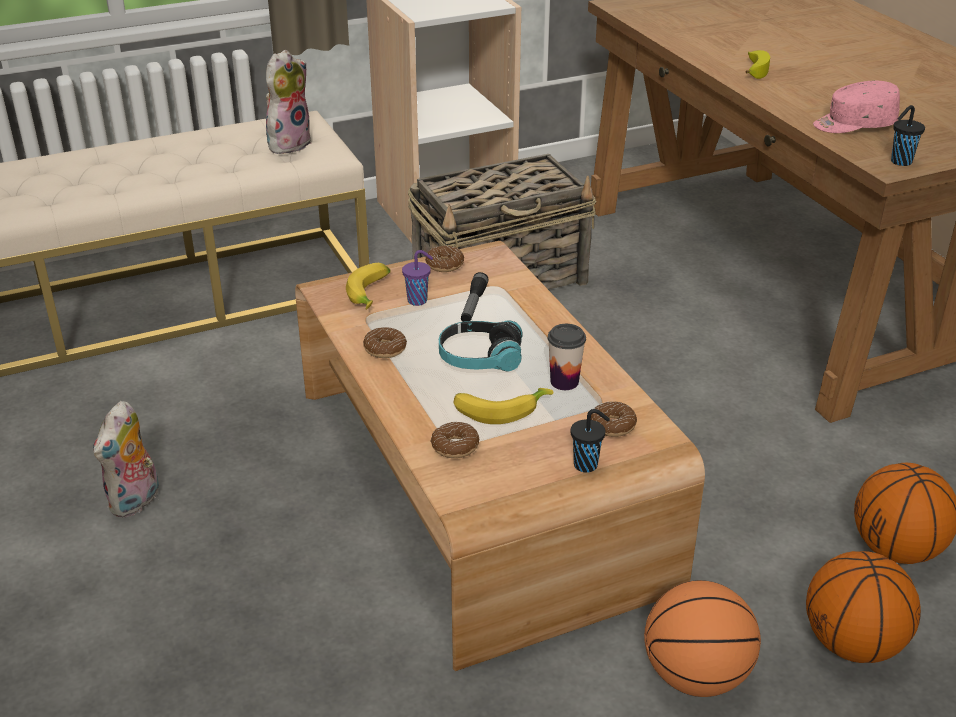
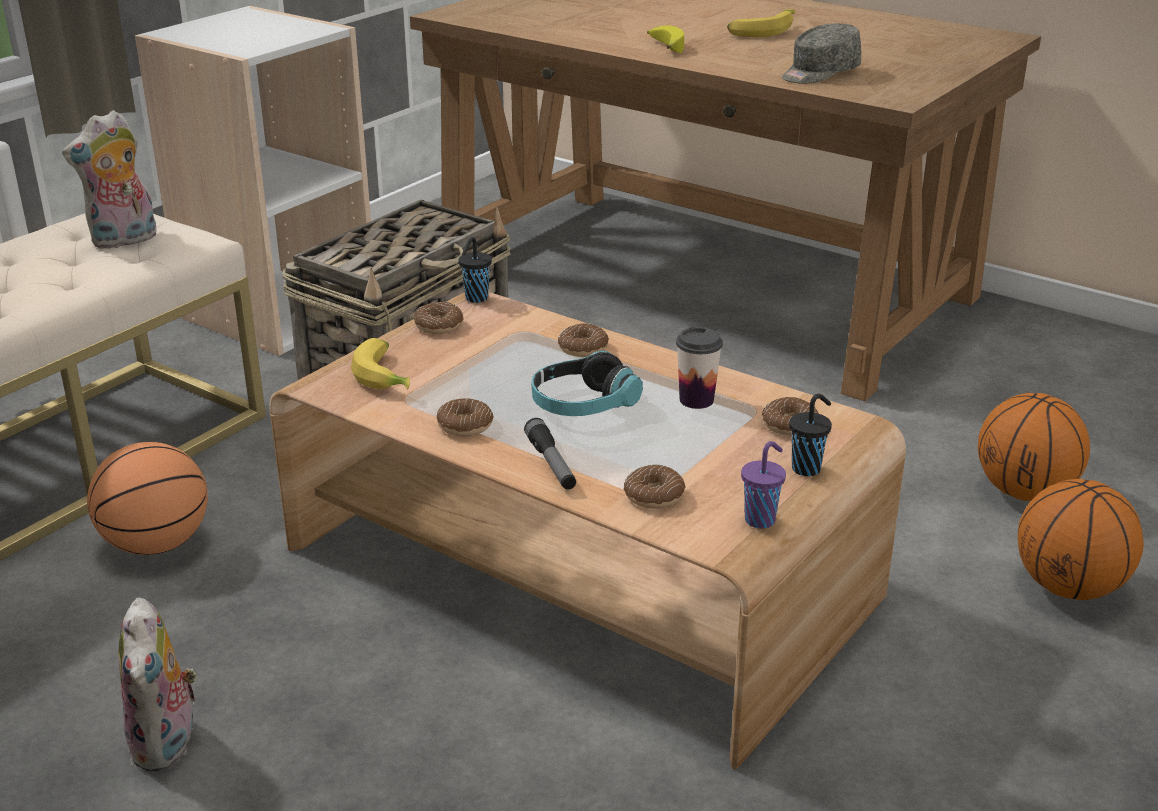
camera: 30 degrees left, 5 degrees down
(289, 143) = (124, 241): plush toy -> plush toy turned 135 degrees counterclockwise
(418, 300) = (449, 368): purple cup -> purple cup (761, 519)
(473, 305) = (516, 356): flashlight -> flashlight (551, 464)
(500, 409) = (660, 445): banana -> banana (762, 31)
(526, 313) = (583, 348): none -> donut
(696, 676) = (968, 672): basketball -> basketball (157, 545)
(854, 125) = (819, 74): pink cap -> grey cap
(900, 162) = (900, 94): black cup -> black cup (475, 299)

